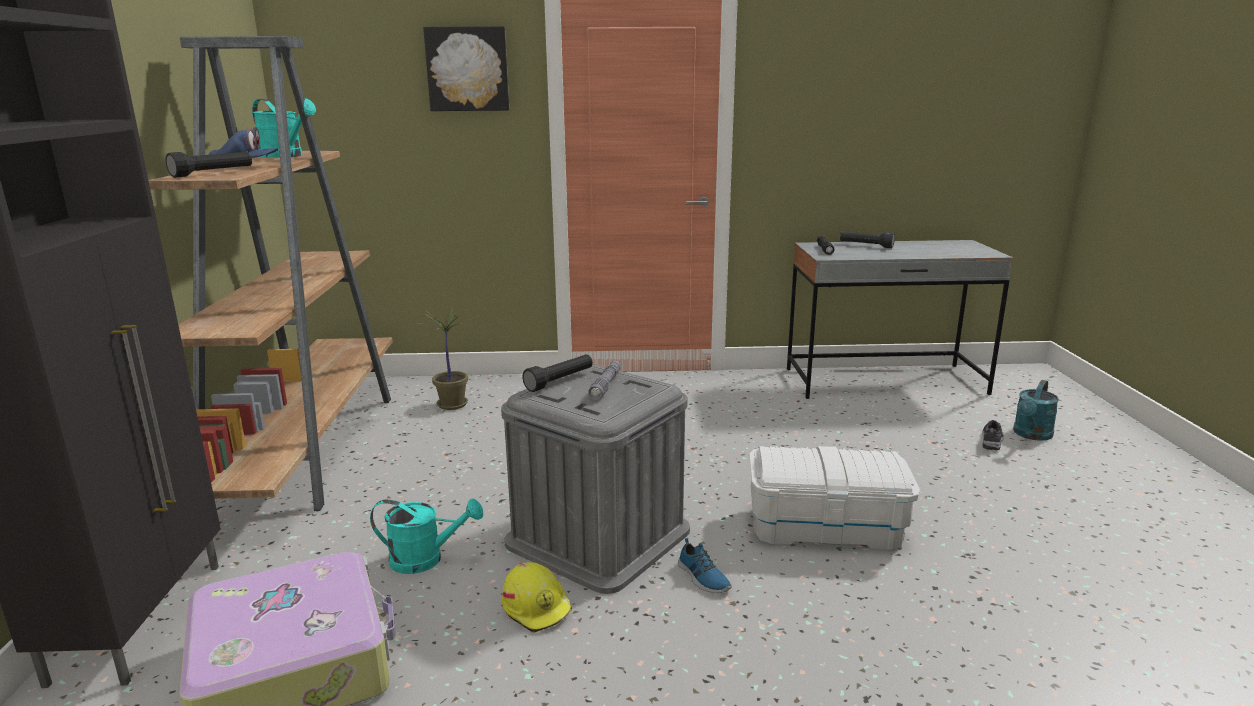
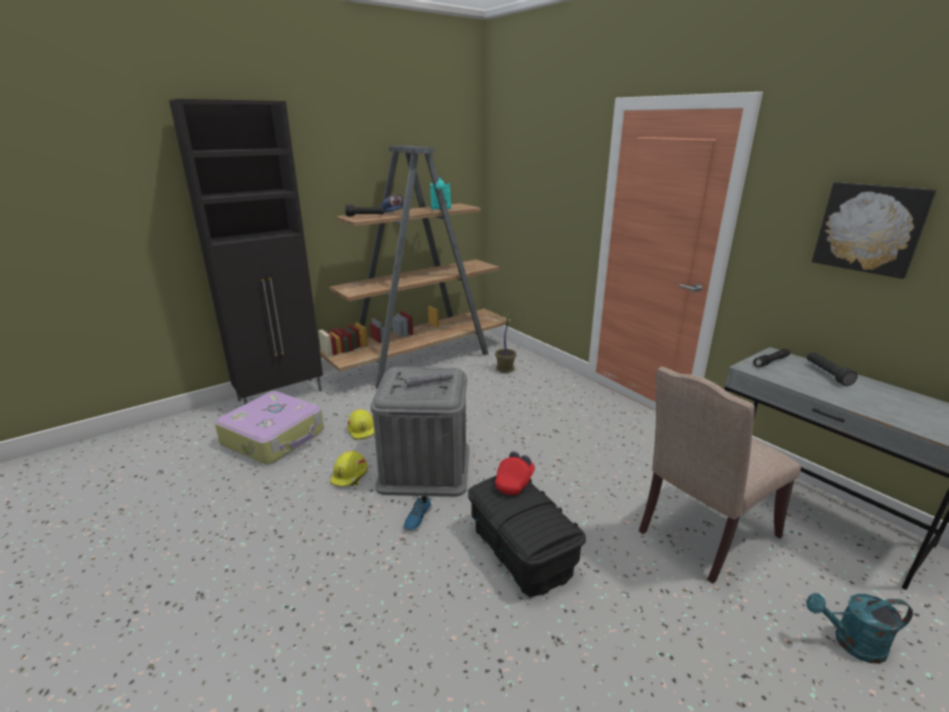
camera: 55 degrees right, 5 degrees up
(426, 559) = (363, 430): turquoise watering can -> yellow hard hat
(467, 69) = (566, 163): picture -> picture (870, 228)
(560, 381) = (423, 370): black flashlight -> none
(785, 450) = (514, 482): none -> red cap
(825, 526) = (522, 550): white storage box -> black storage box
(878, 432) = (702, 534): none -> beige chair
(991, 441) = (790, 613): shoe -> none

